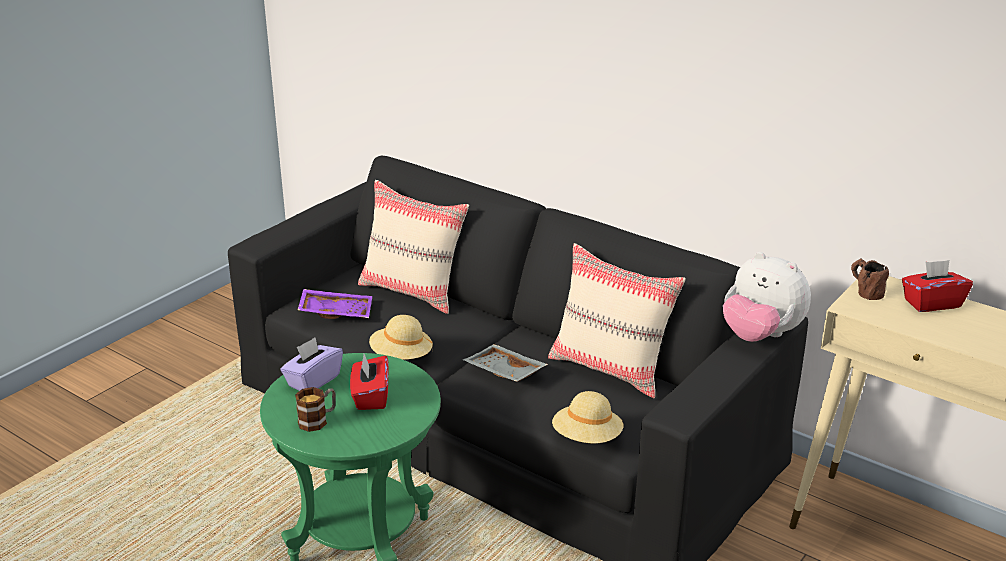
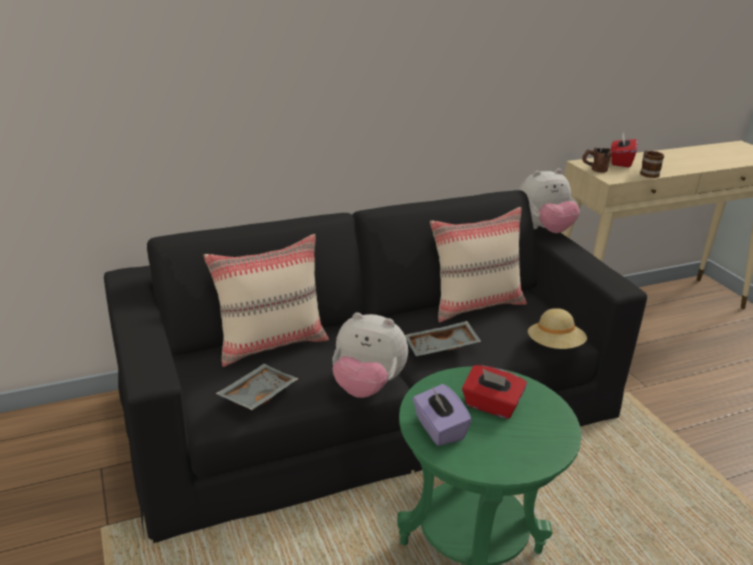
camera: 60 degrees left, 0 degrees up
(318, 420) = (510, 447): mug -> mug (647, 173)
(336, 311) = (257, 394): purple tray -> grey tray
(401, 356) = (367, 387): beige hat -> plush toy

